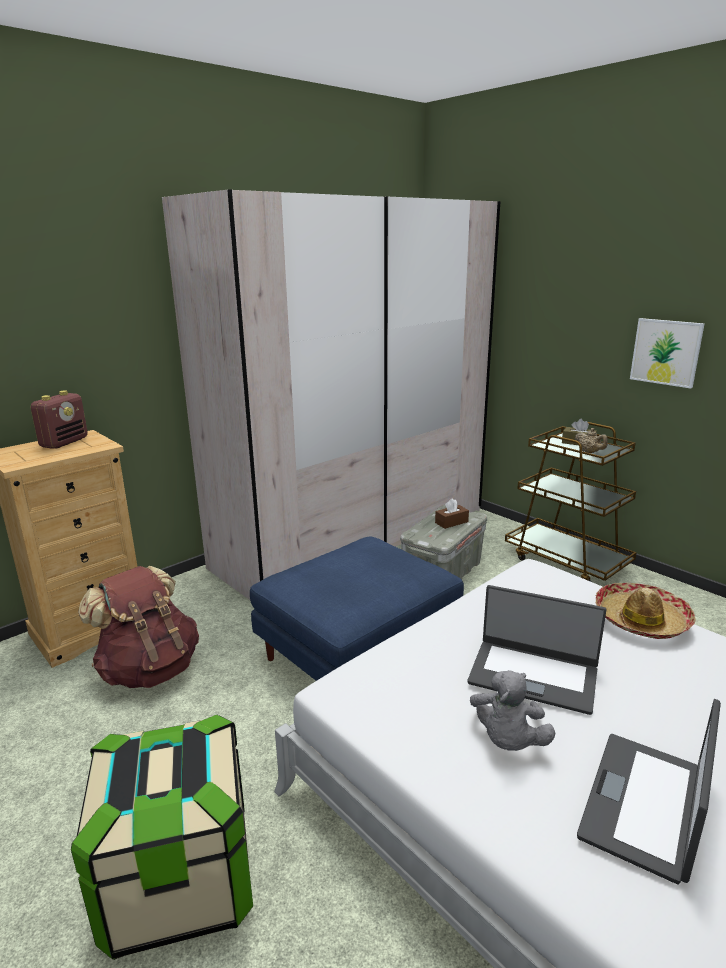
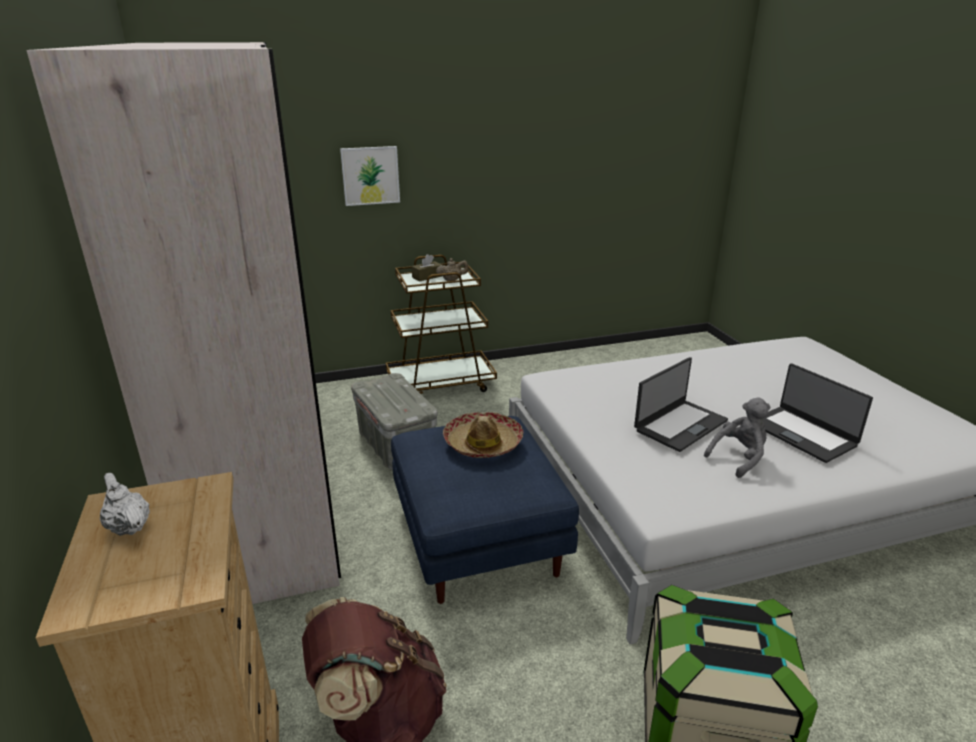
camera: 65 degrees left, 5 degrees up
(64, 442) = (128, 527): radio -> white teapot
(451, 522) = (394, 392): brown tissue box -> none
(508, 740) = (739, 458): grey plush toy -> grey plush toy turned 75 degrees counterclockwise
(641, 619) = (636, 369): hat -> hat (482, 443)
(666, 352) = (469, 180): picture -> picture (370, 175)

